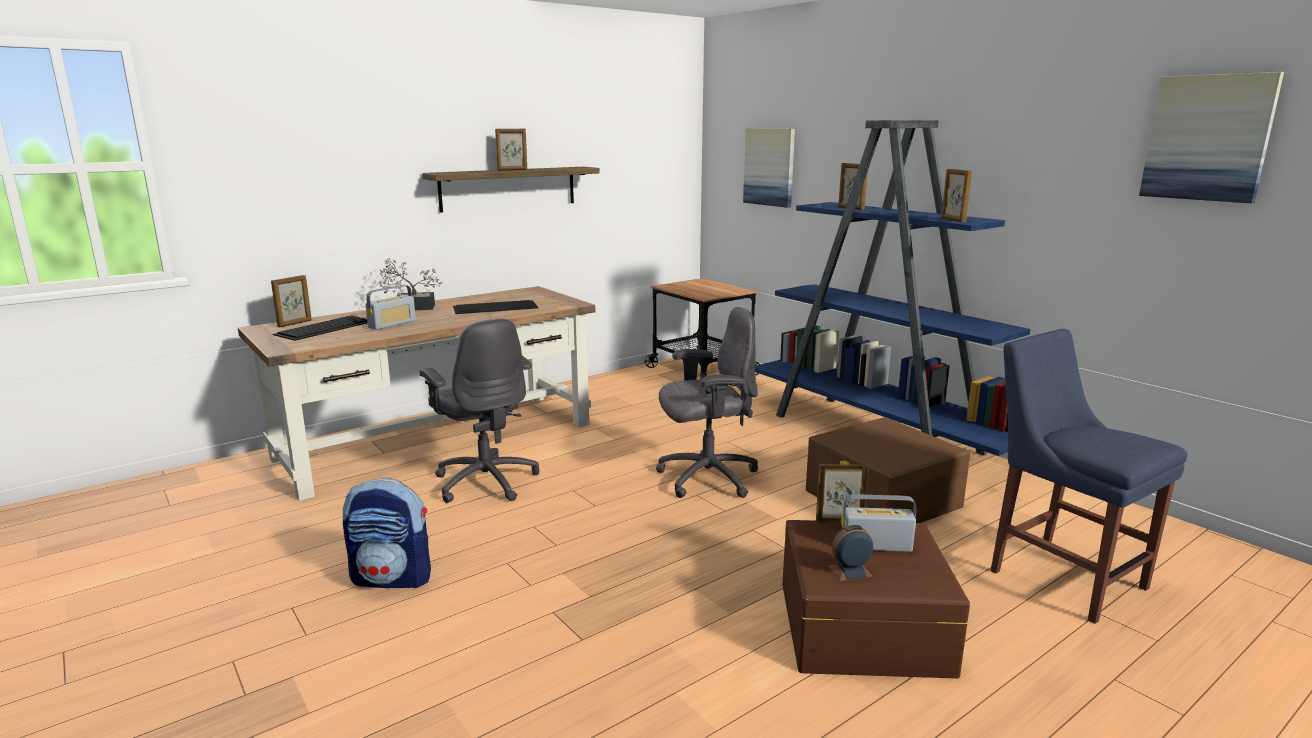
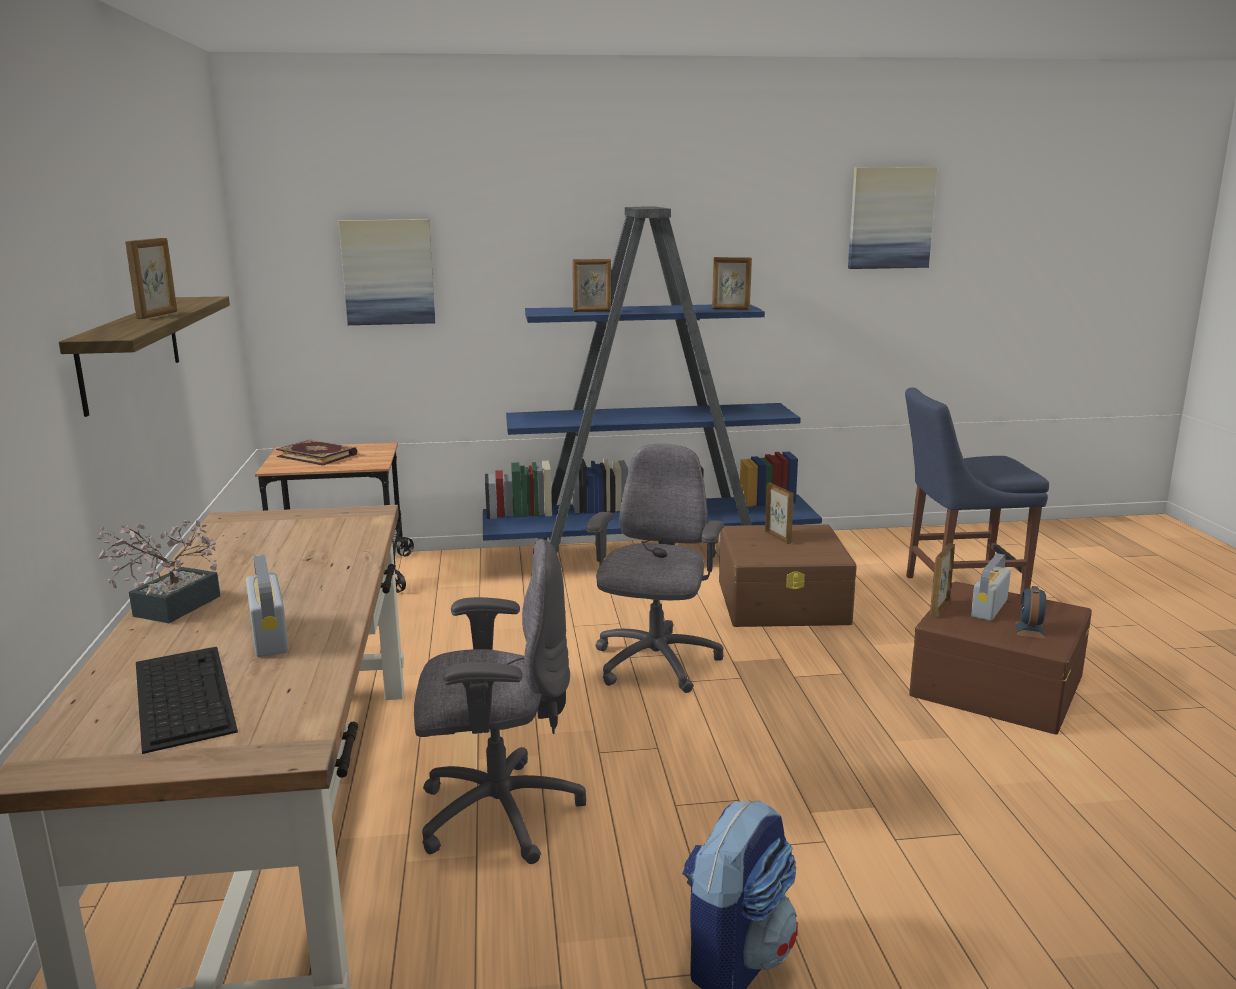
camera: 60 degrees left, 0 degrees up
(295, 323) = (83, 723): picture frame -> picture frame (778, 537)
(496, 307) = (298, 555): keyboard -> none
(701, 286) = (318, 455): none -> book

